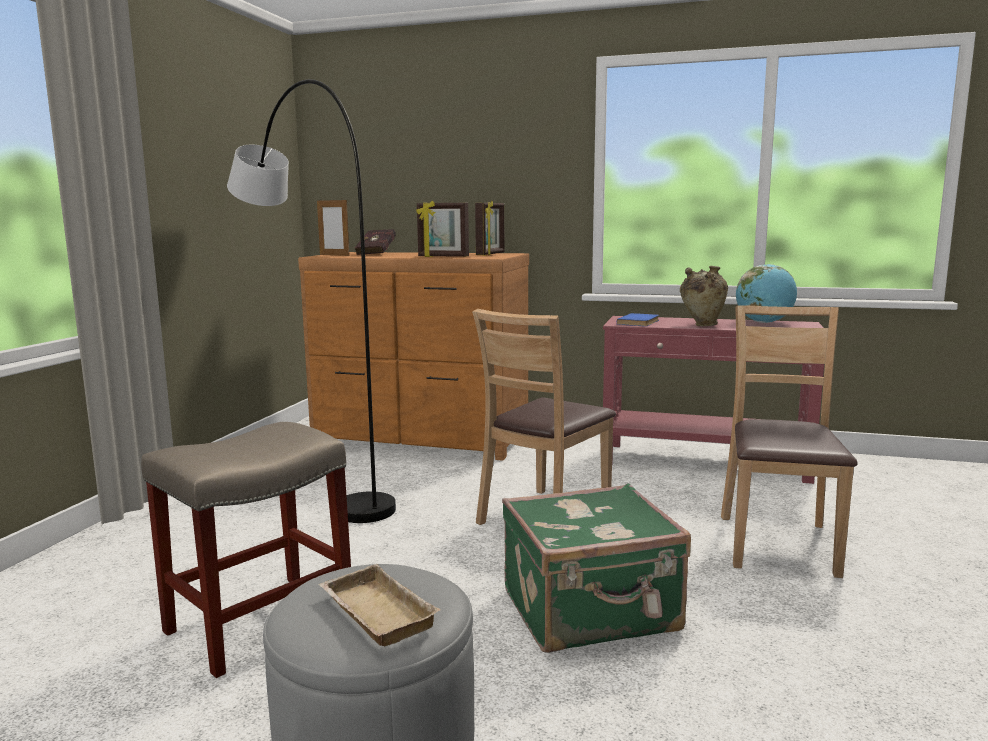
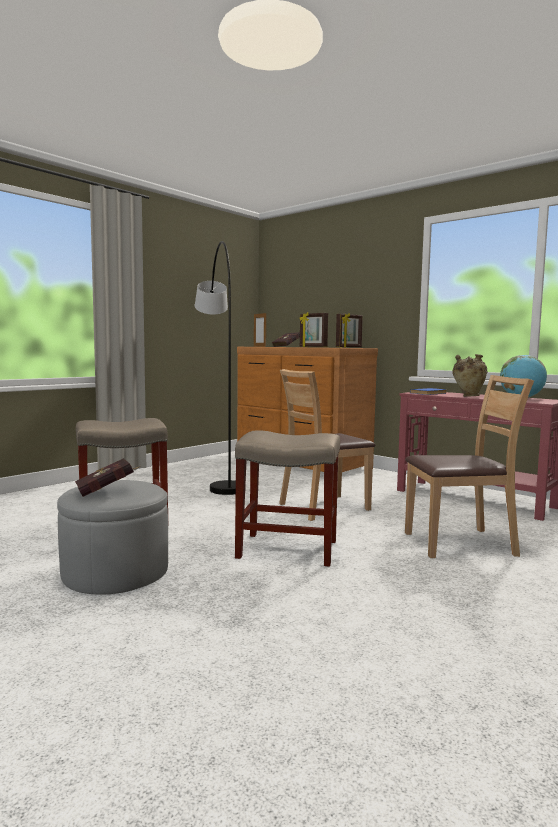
camera: 25 degrees right, 5 degrees down
(373, 613) = (107, 492): beige tray -> red book
(591, 612) = (289, 549): green suitcase -> beige stool
(778, 544) = (460, 543): brown chair -> brown chair turned 45 degrees clockwise

